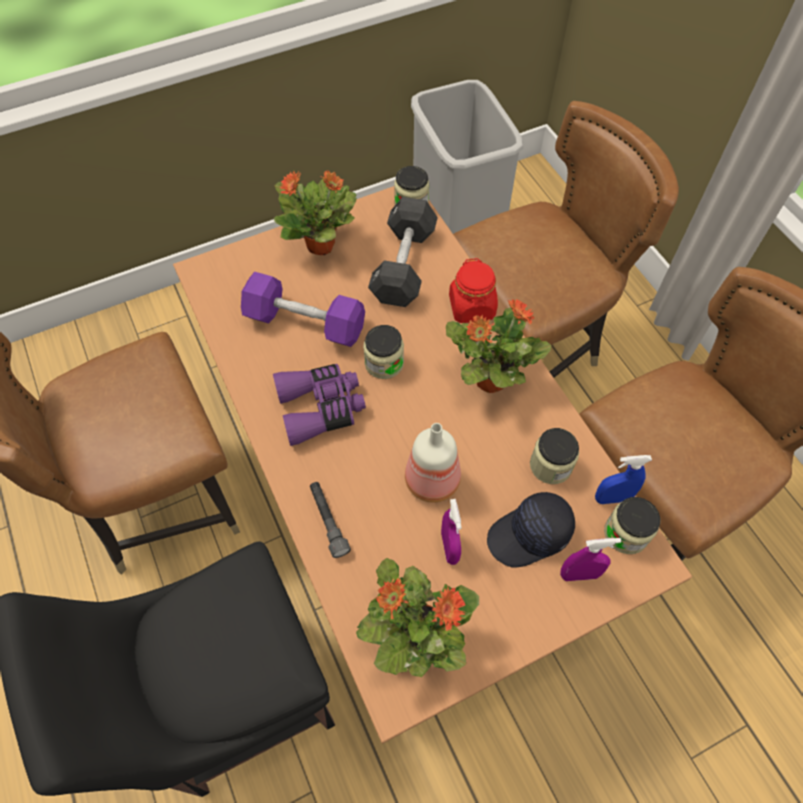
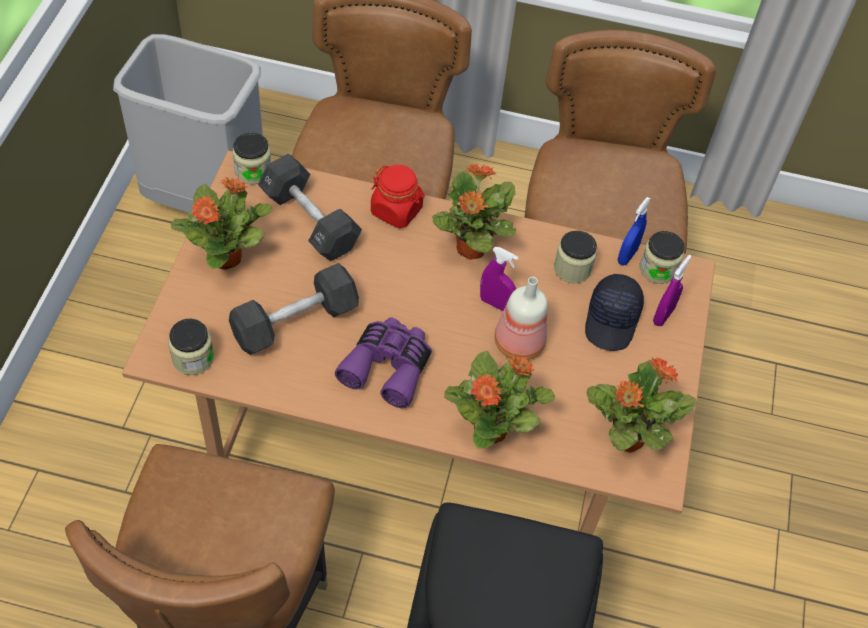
camera: 55 degrees left, 5 degrees down
(305, 322) = (295, 322): purple dumbbell -> black dumbbell
(328, 521) = (491, 429): grey flashlight -> potted plant
(384, 363) = (389, 299): jar -> jar (193, 358)
(449, 547) = (579, 371): purple spray bottle -> purple spray bottle (495, 303)

